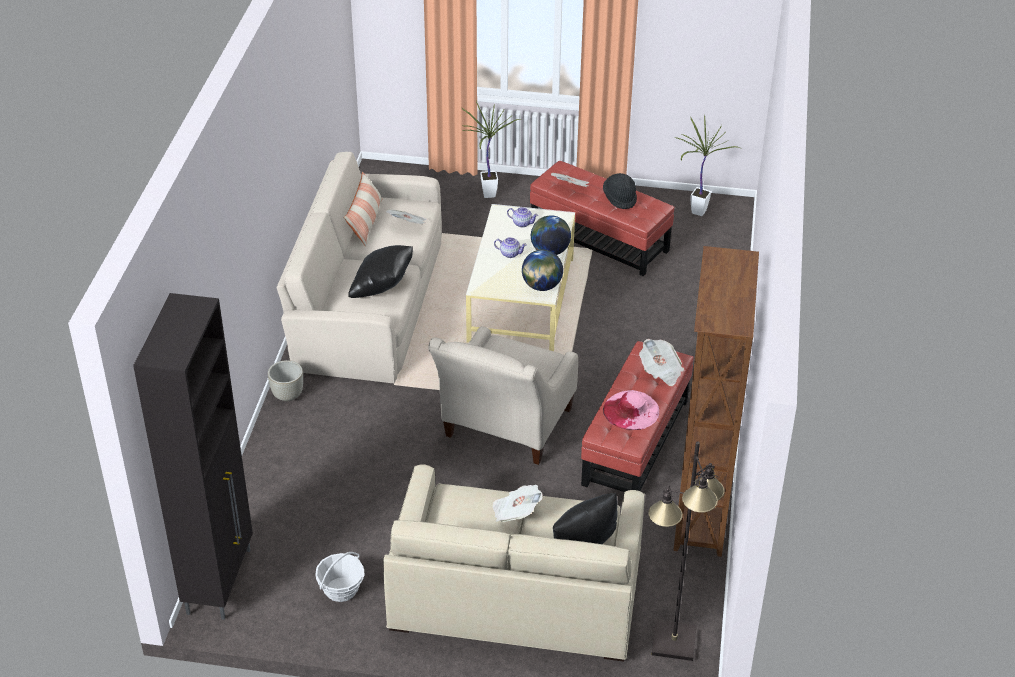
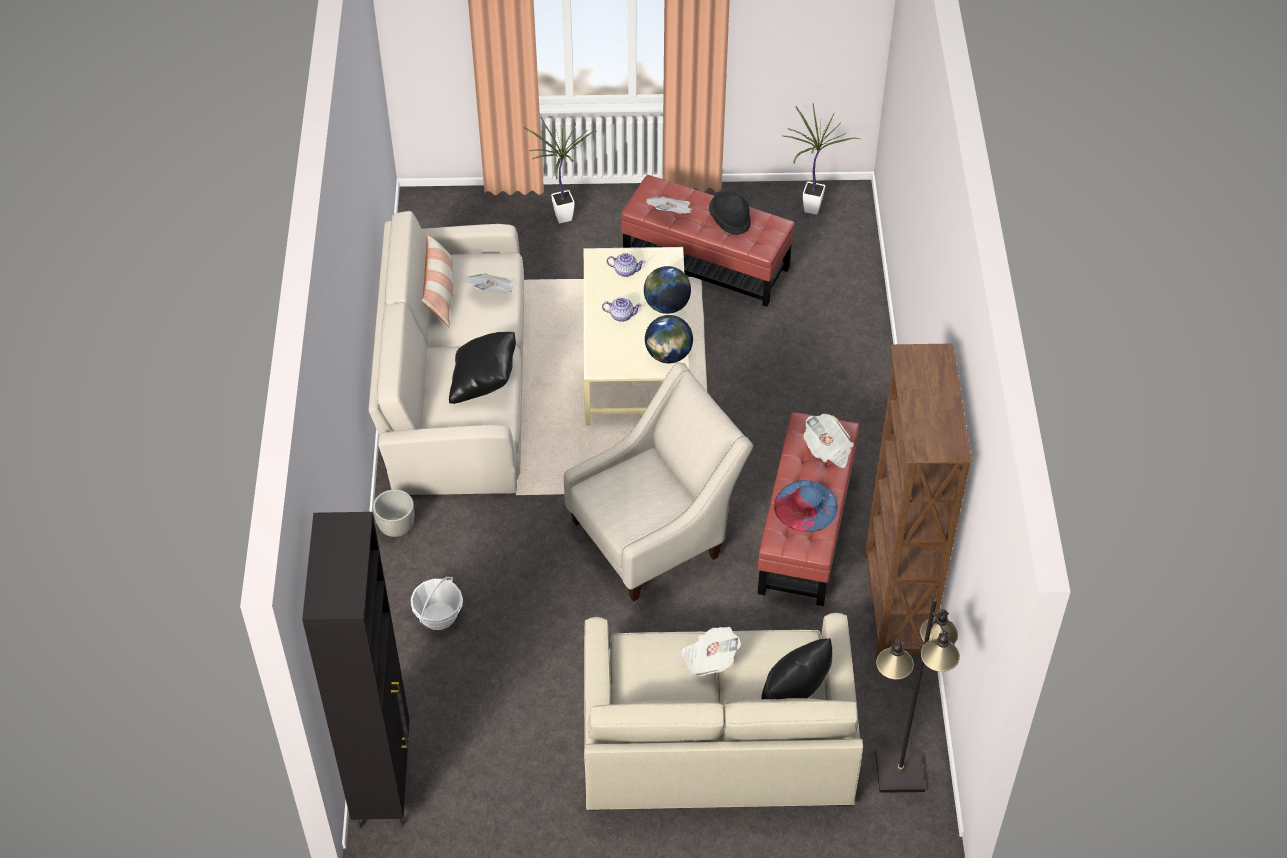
camera: 10 degrees left, 10 degrees up
(341, 589) = (522, 768): basket -> basket (438, 616)
(504, 429) = (655, 534): beige armchair -> beige armchair turned 135 degrees counterclockwise
(631, 410) = (806, 506): pink hat -> blue hat

